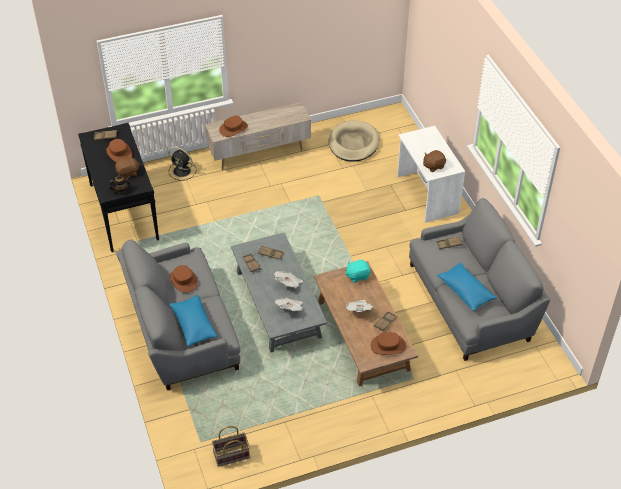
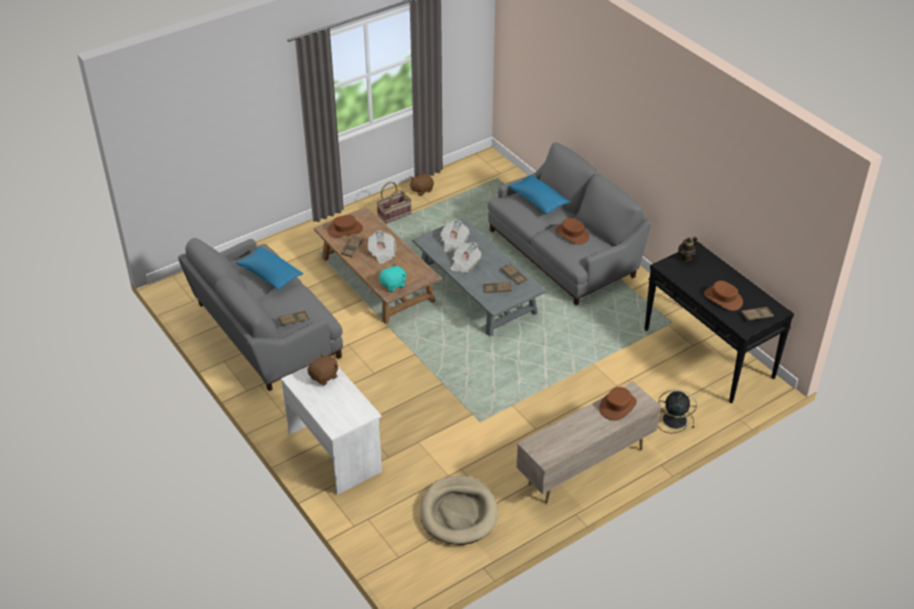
camera: 165 degrees right, 5 degrees down
(128, 173) = (694, 277): brown plush toy -> brown plush toy (421, 190)
(231, 455) = (466, 174): basket -> basket (394, 214)

